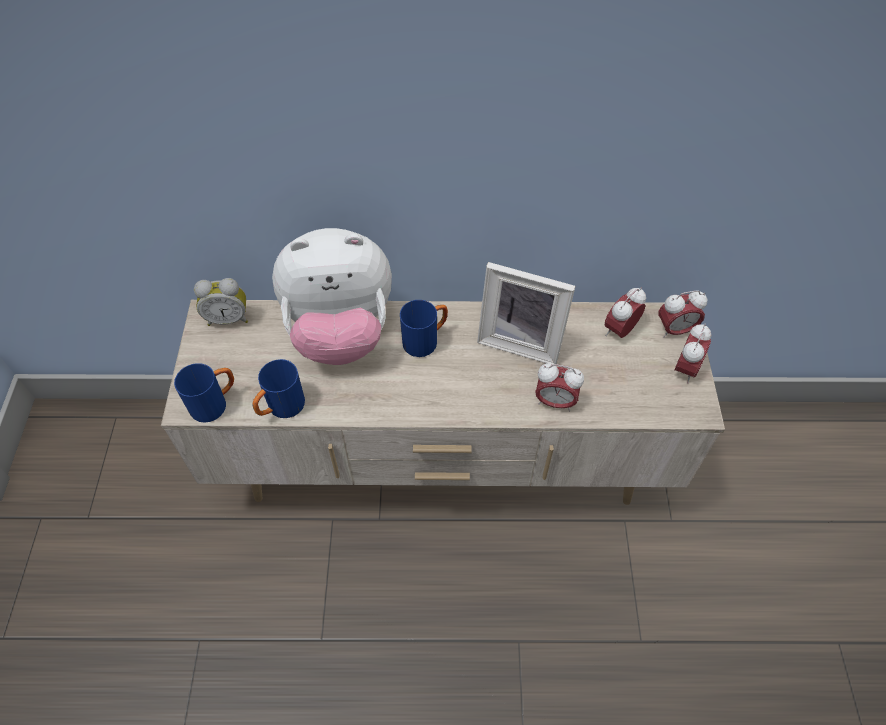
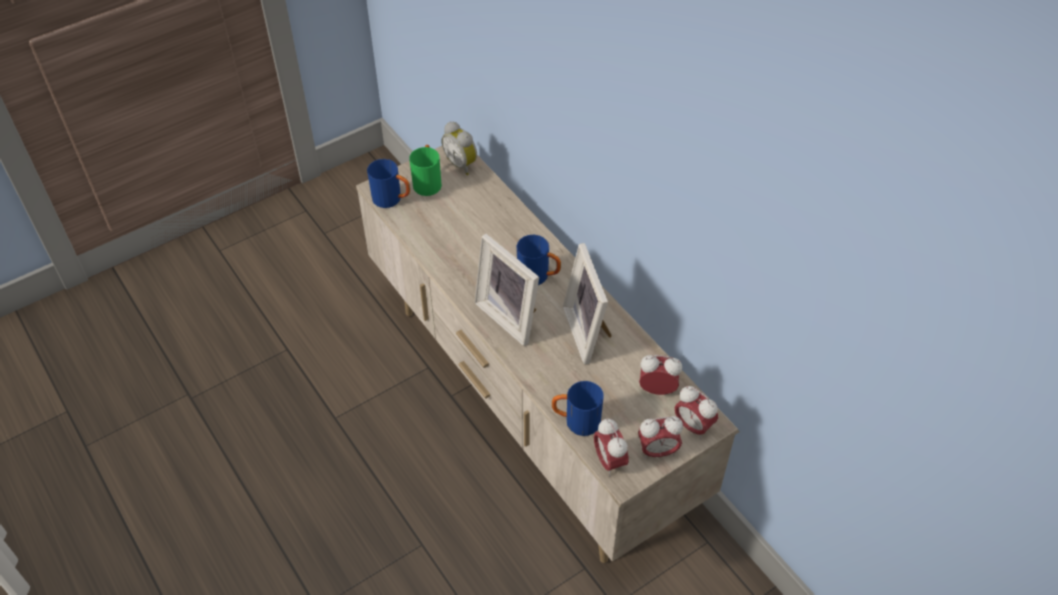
camera: 55 degrees right, 5 degrees down
(222, 359) = (427, 182): none -> green mug
(281, 408) = (415, 233): blue mug -> blue mug (576, 421)
(340, 332) = (502, 227): plush toy -> none
(455, 388) = (511, 316): none -> picture frame
(555, 401) = (550, 380): alarm clock -> alarm clock (609, 461)

